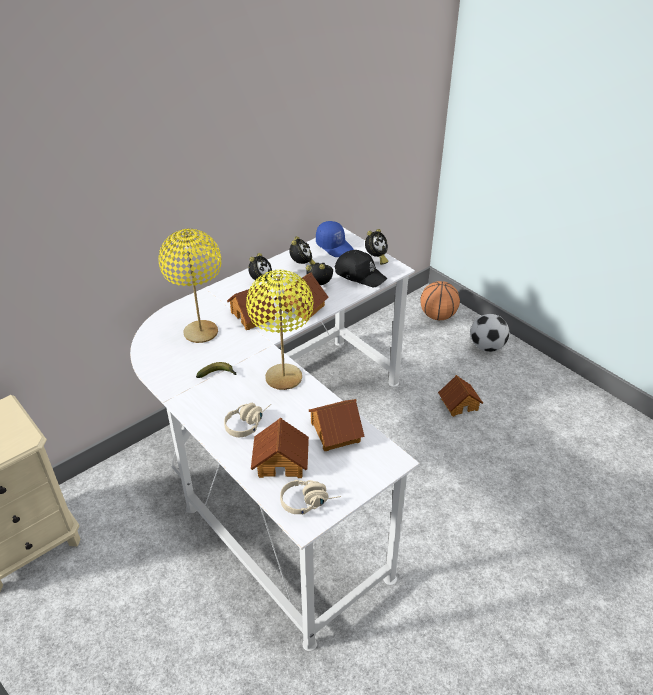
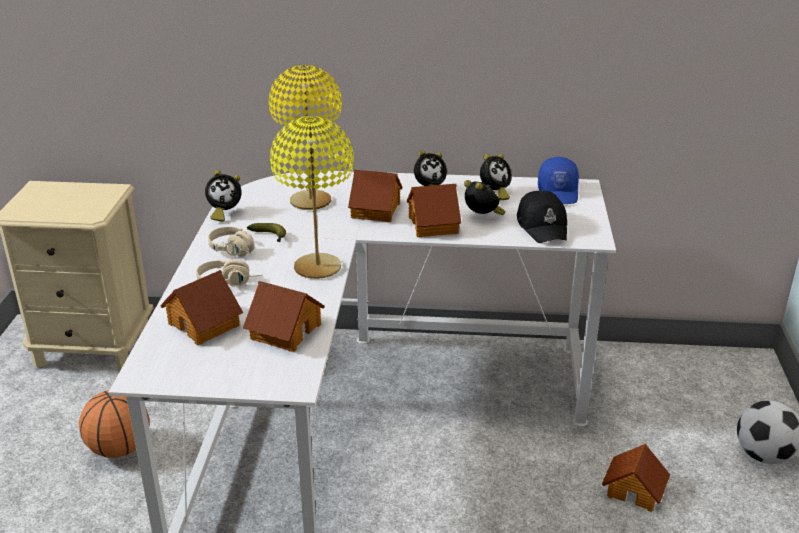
camera: 45 degrees right, 10 degrees down
(310, 501) = (173, 365): beige headphones -> beige headphones (237, 251)
(376, 258) = (587, 221): alarm clock -> alarm clock (224, 213)
(438, 316) = (737, 388): basketball -> basketball (119, 449)

